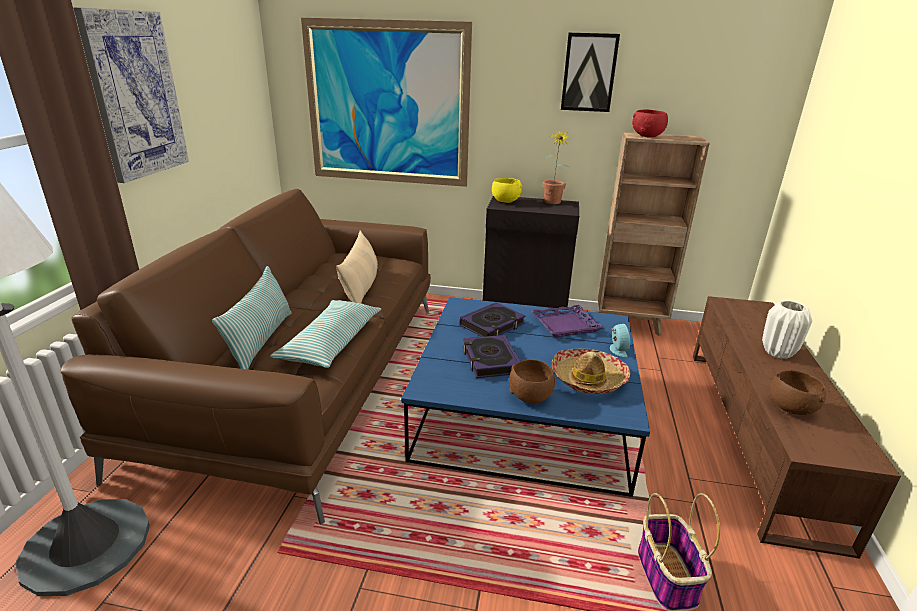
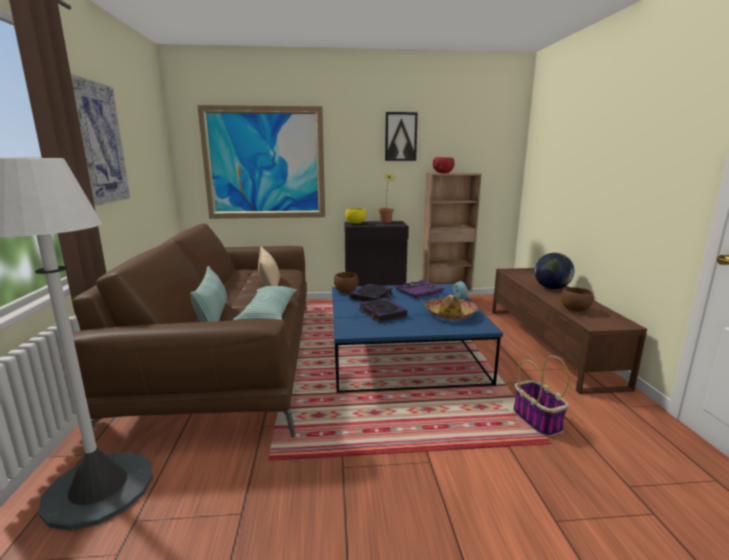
camera: 15 degrees left, 10 degrees down
(531, 397) = (420, 327): brown bowl -> brown bowl (346, 291)
(777, 353) = (551, 288): white vase -> globe

